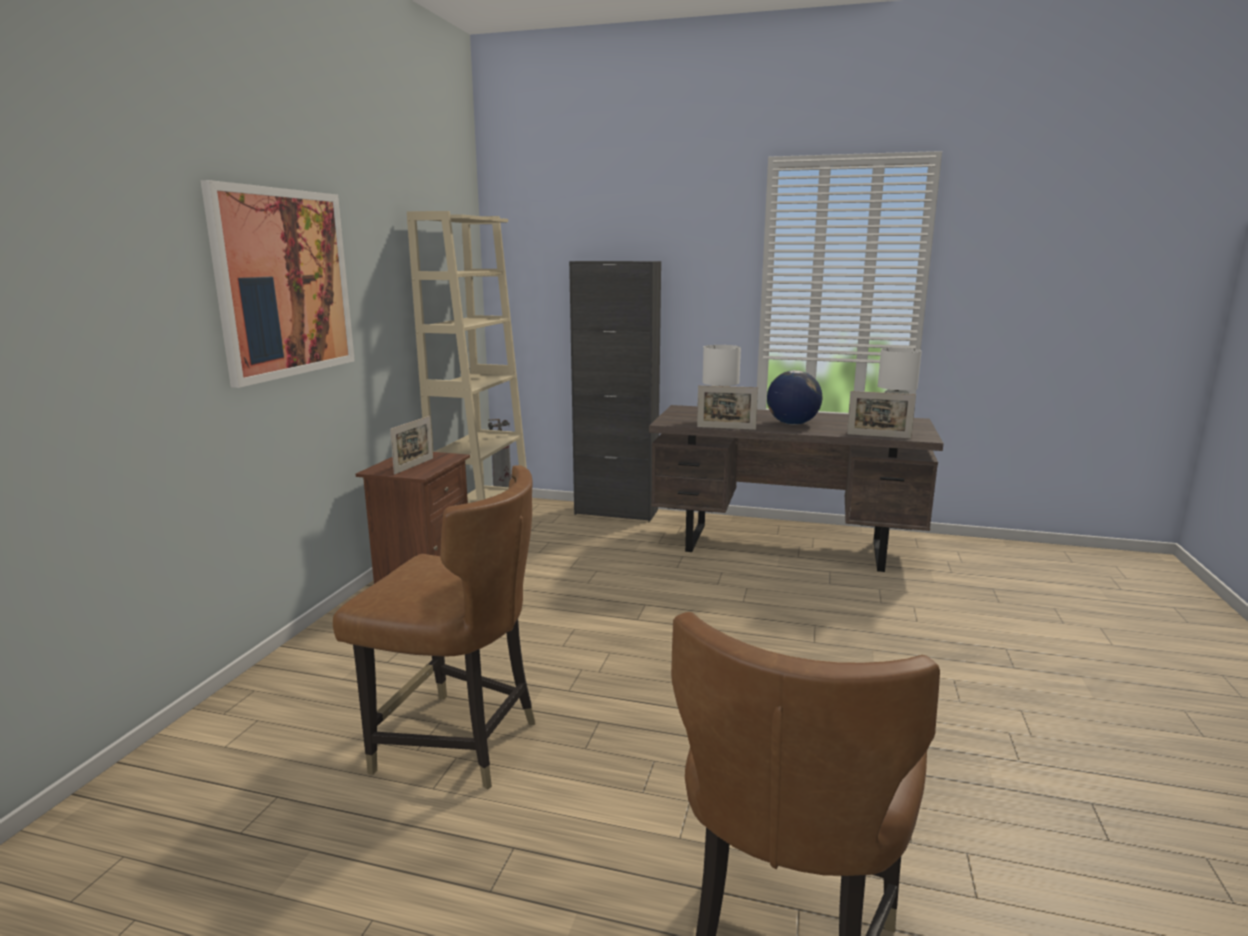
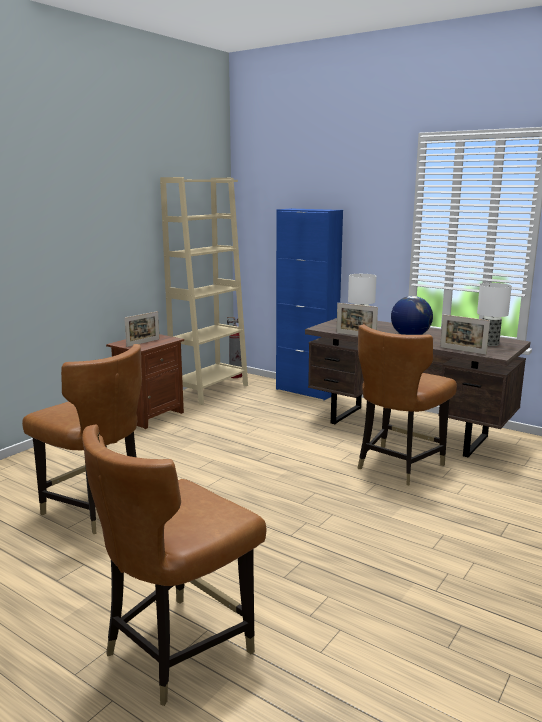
camera: 20 degrees right, 0 degrees up
(284, 283) = (60, 225): picture -> none
(616, 512) = (306, 391): black cabinet -> blue cabinet
(817, 595) = (398, 465): none -> brown chair

